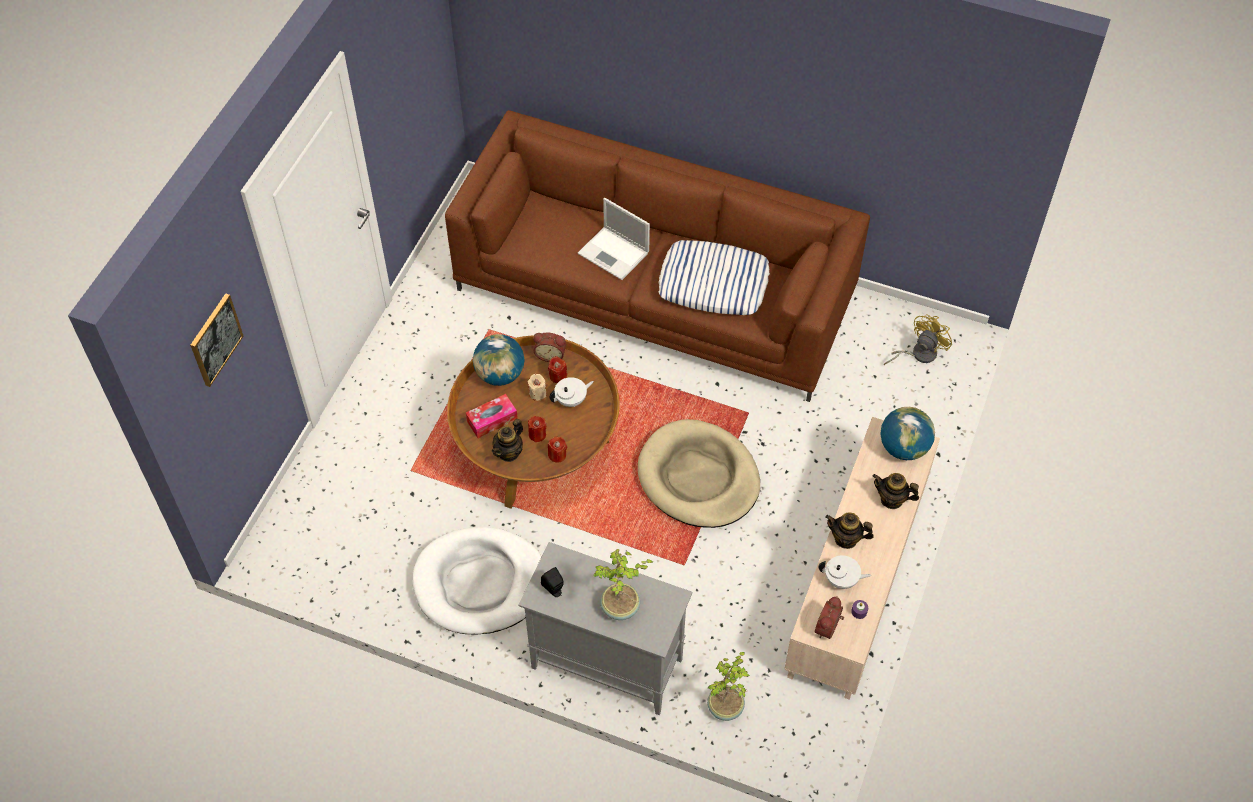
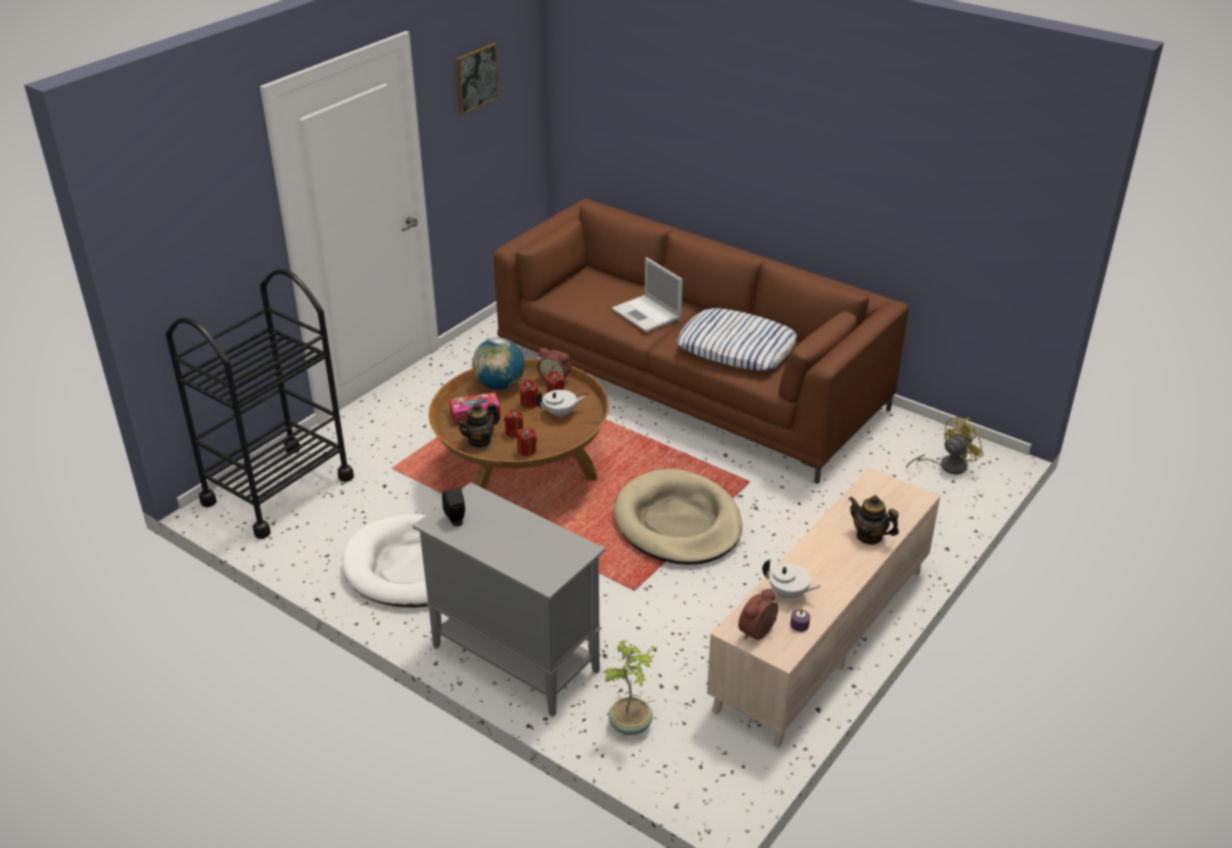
camera: 15 degrees right, 20 degrees down
(215, 339) = (201, 224): picture -> picture (476, 78)
(312, 522) = (278, 490): none -> black cart
(537, 393) = (529, 403): beige candle -> red candle
(621, 608) = (520, 547): potted plant -> none
(846, 539) = (806, 560): teapot -> none
(903, 447) = (896, 497): globe -> none

